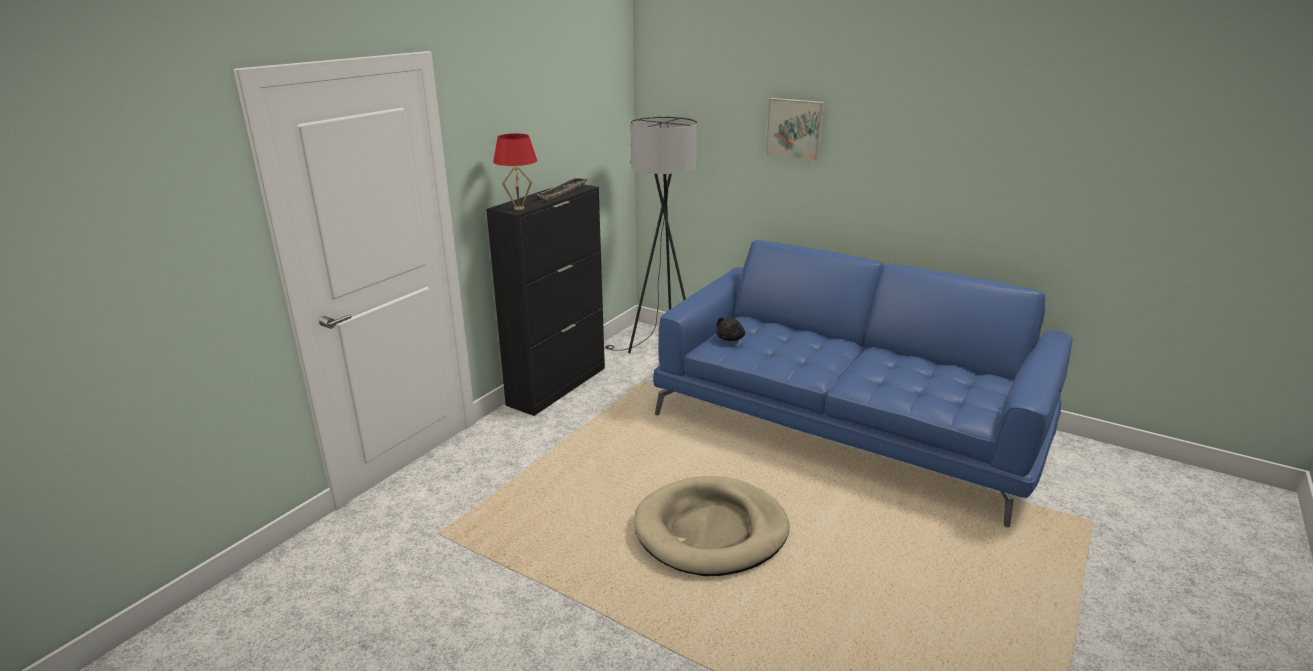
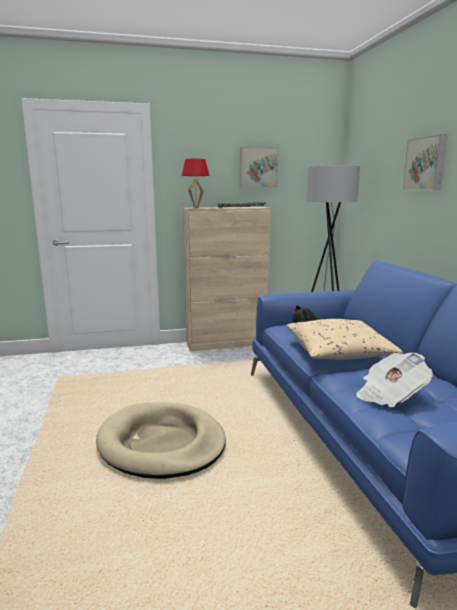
camera: 45 degrees right, 10 degrees down
(558, 386) = (227, 343): black cabinet -> beige cabinet
(559, 127) = (258, 168): none -> picture
(810, 360) = (338, 353): none -> beige pillow
(909, 386) = (390, 395): none -> newspaper

